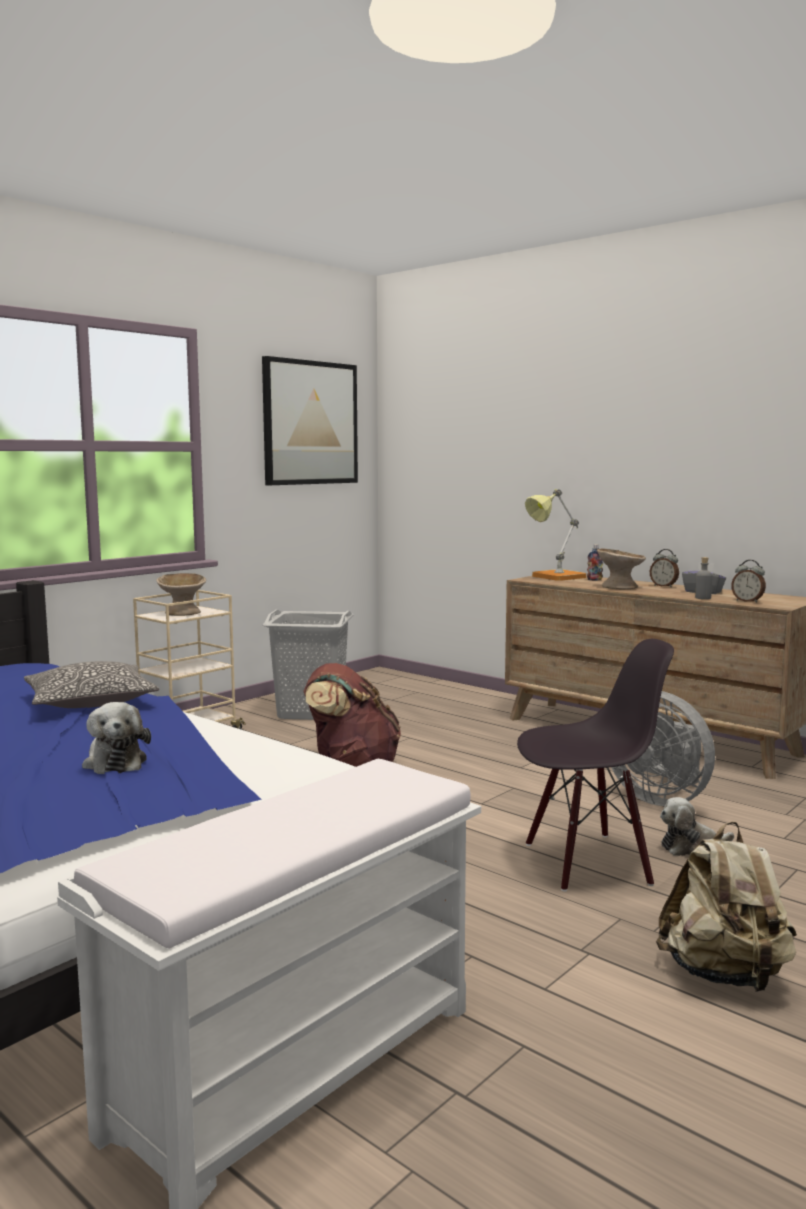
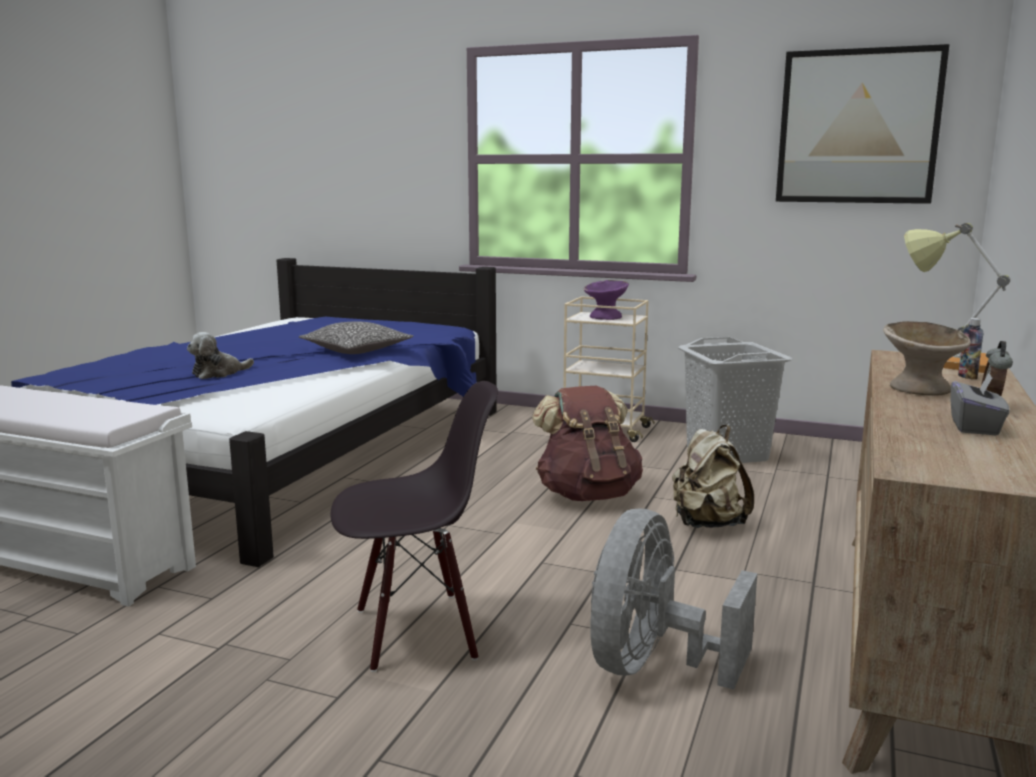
camera: 70 degrees right, 5 degrees up
(183, 613) = (605, 317): beige bowl -> purple bowl
(587, 862) = (416, 632): black chair -> black chair turned 75 degrees counterclockwise
(691, 847) = (495, 695): plush toy -> none
(702, 598) = (902, 427): grey bottle -> none
(724, 975) = (176, 723): beige backpack -> beige backpack (706, 524)
(747, 601) = (923, 451): alarm clock -> none

